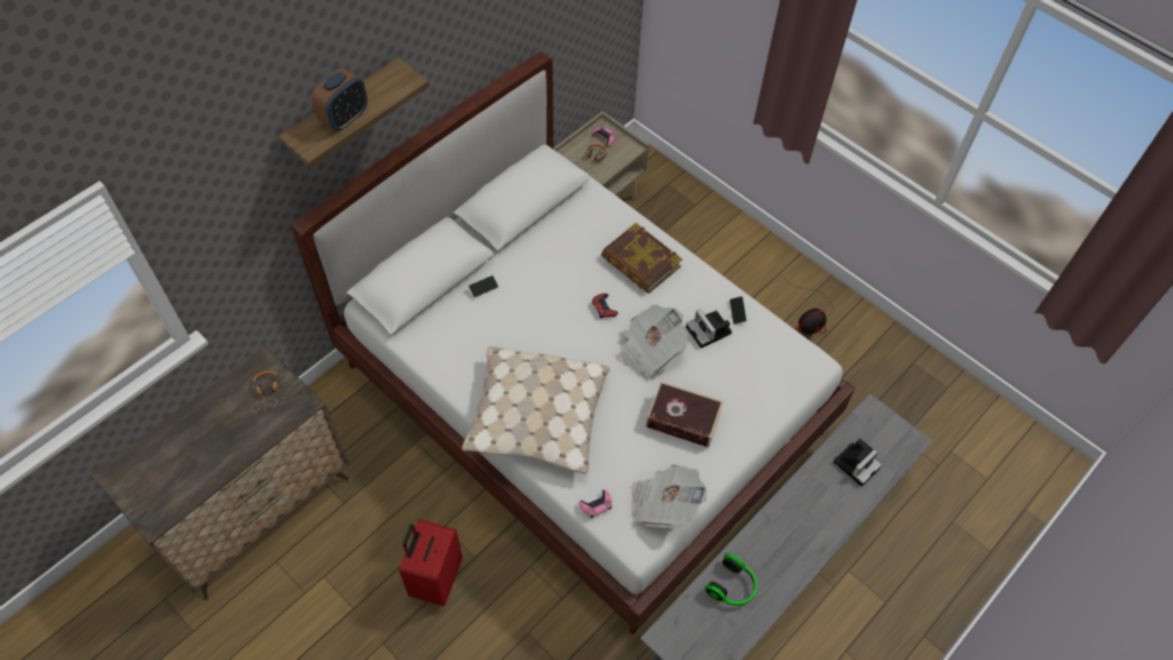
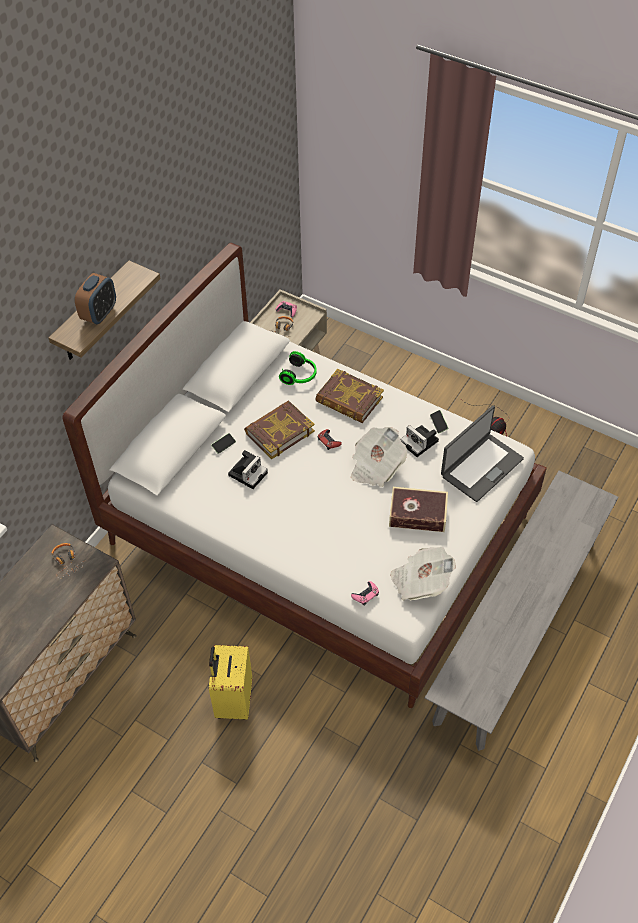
camera: 10 degrees left, 5 degrees down
(435, 579) = (233, 700): red suitcase -> yellow suitcase
(537, 418) = (298, 538): beige pillow -> none
(550, 285) = (279, 432): none -> book
(732, 587) = (489, 641): headphones -> headphones (300, 375)
(773, 376) = (481, 467): none -> laptop
(857, 463) = (563, 526): camera -> camera (248, 473)

